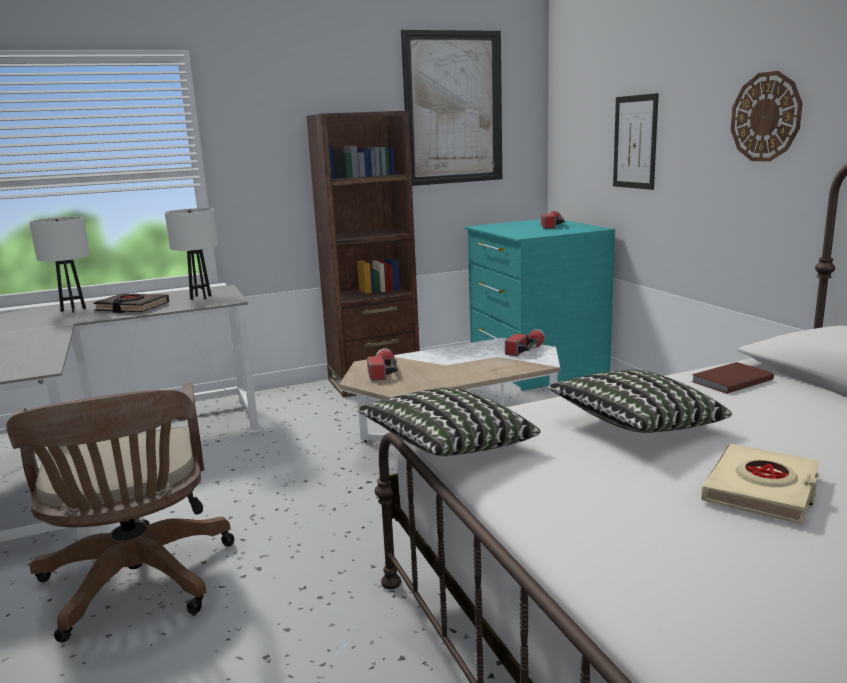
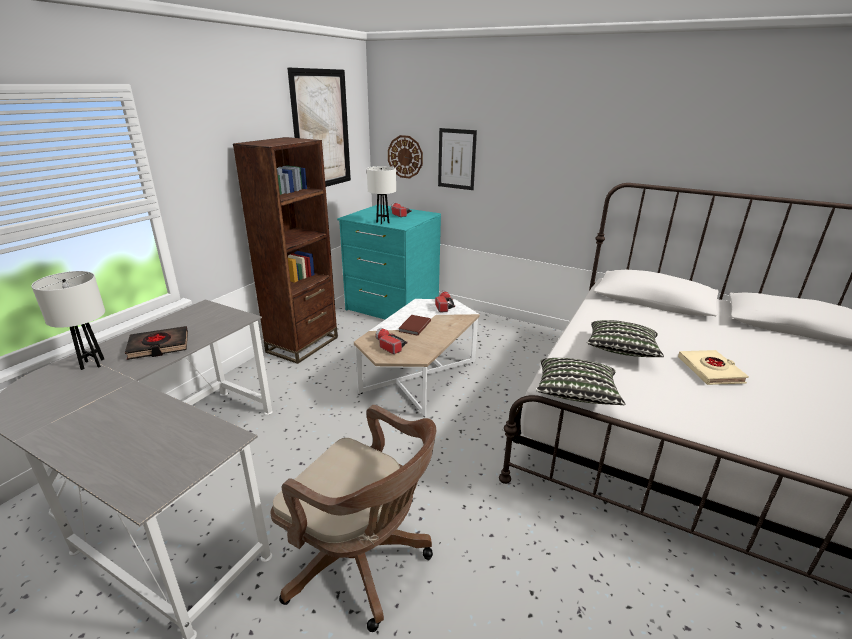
camera: 40 degrees left, 10 degrees up
(200, 297) = (205, 320): white table lamp -> white table lamp (382, 222)
(730, 380) = (607, 310): brown book -> brown book (414, 326)
(766, 117) = (559, 154): wall clock -> wall clock (405, 157)

